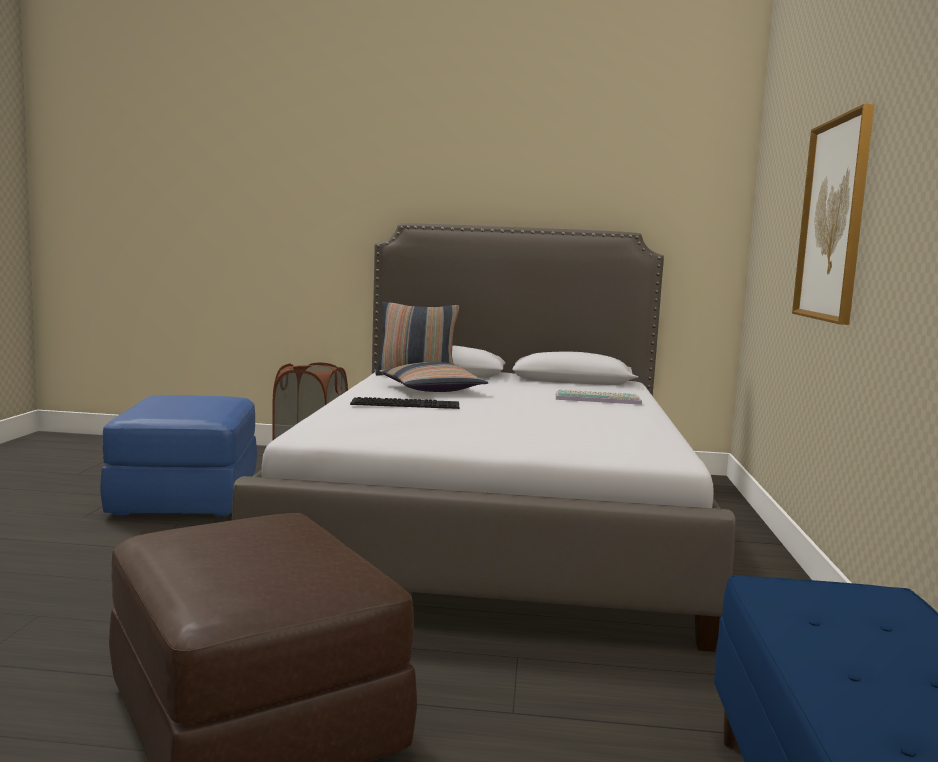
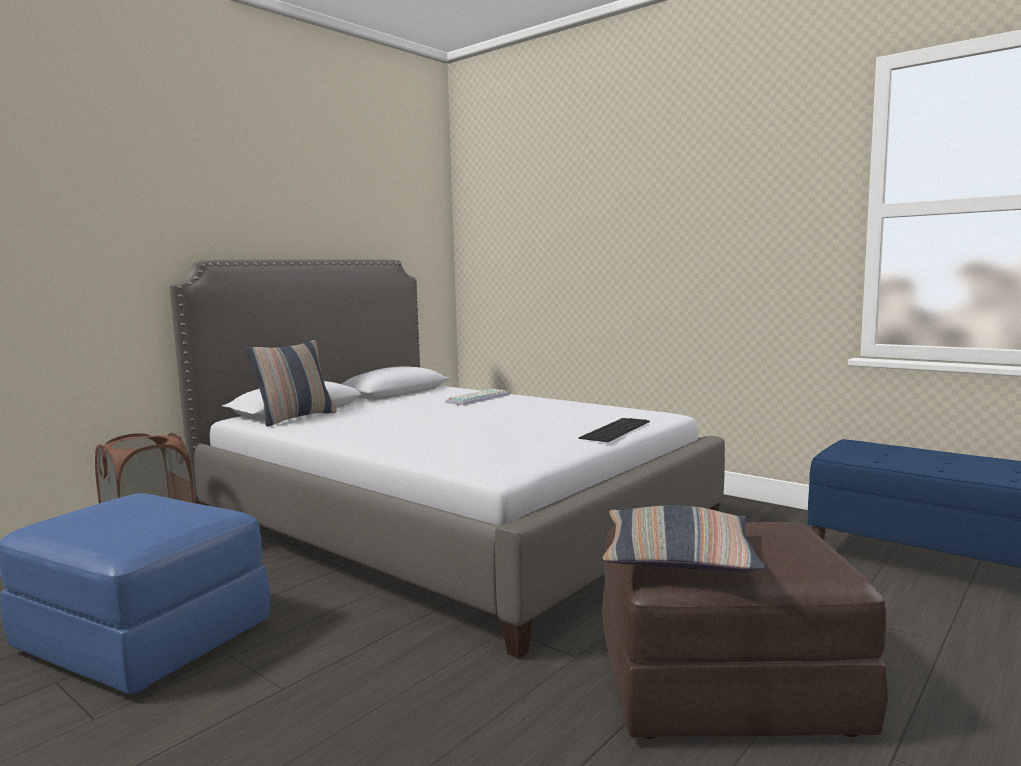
camera: 55 degrees left, 0 degrees up
(406, 403) = (425, 434): keyboard -> keyboard (614, 429)
(431, 390) = (371, 423): pillow -> pillow (678, 558)
(833, 220) = (616, 247): picture -> none

